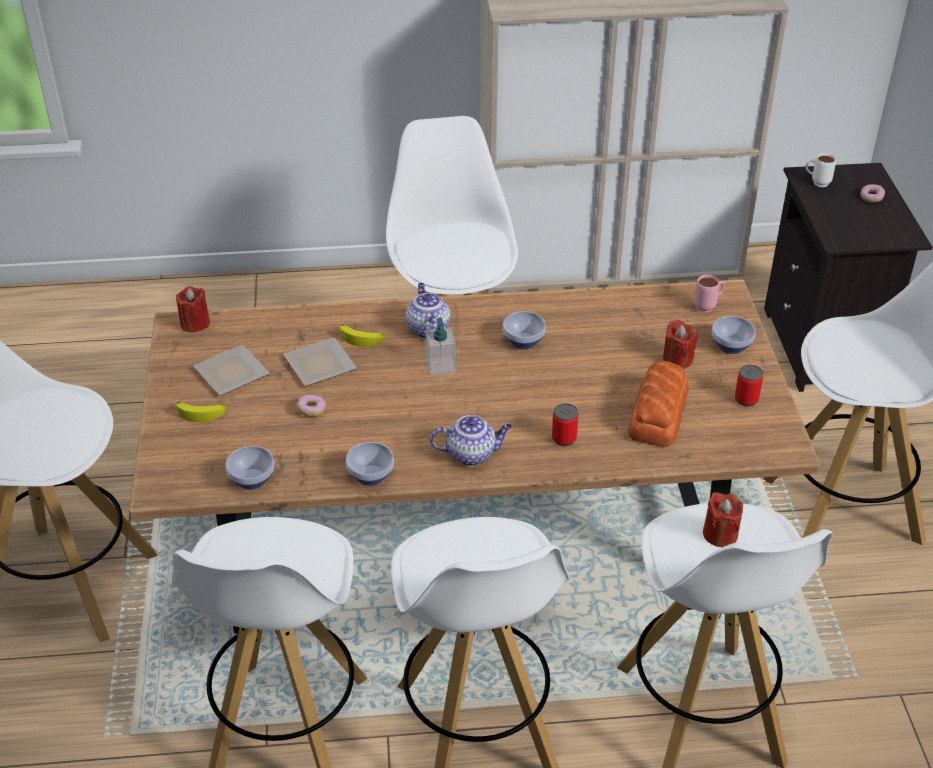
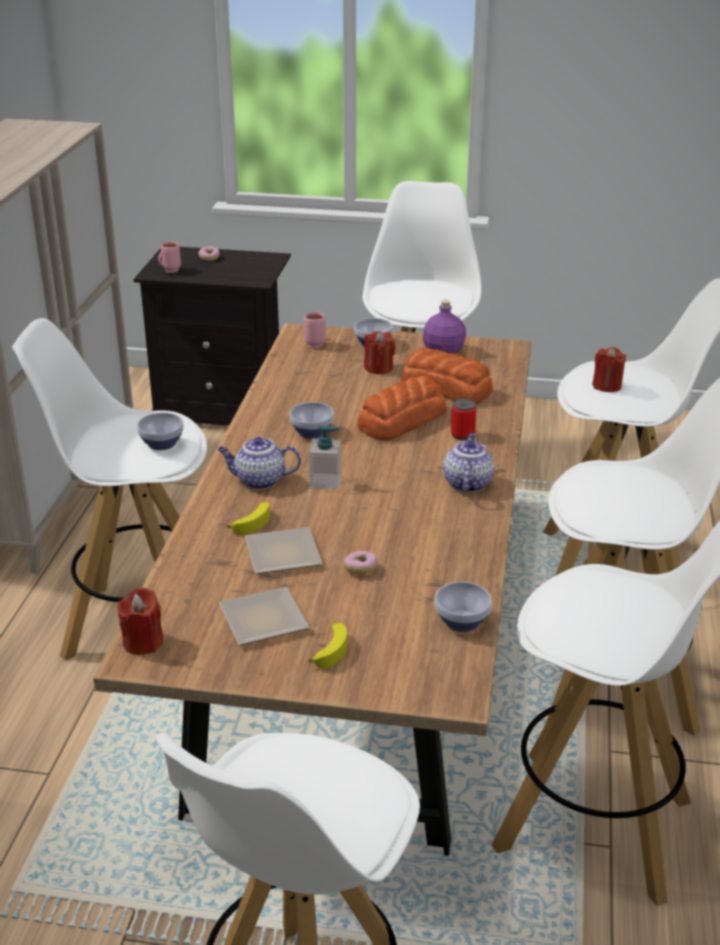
camera: 75 degrees left, 10 degrees down
(372, 476) = (480, 542): bowl -> bowl (162, 443)
(573, 392) = (400, 420): none -> bread
(746, 399) = (444, 351): can -> purple bottle
(816, 183) = (169, 272): white mug -> pink mug

